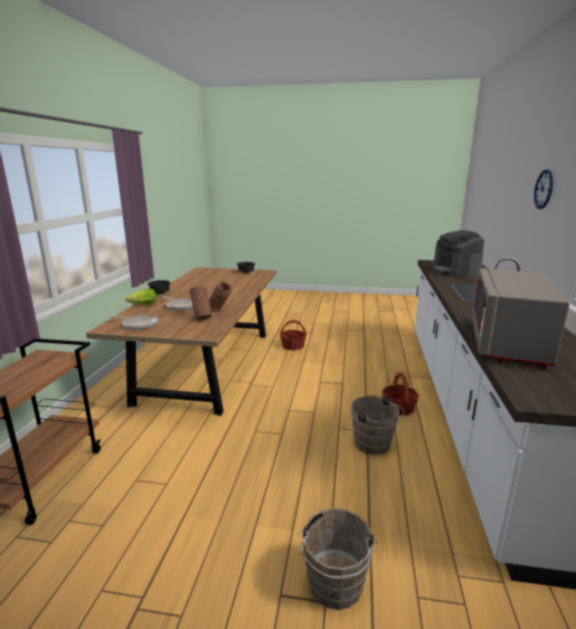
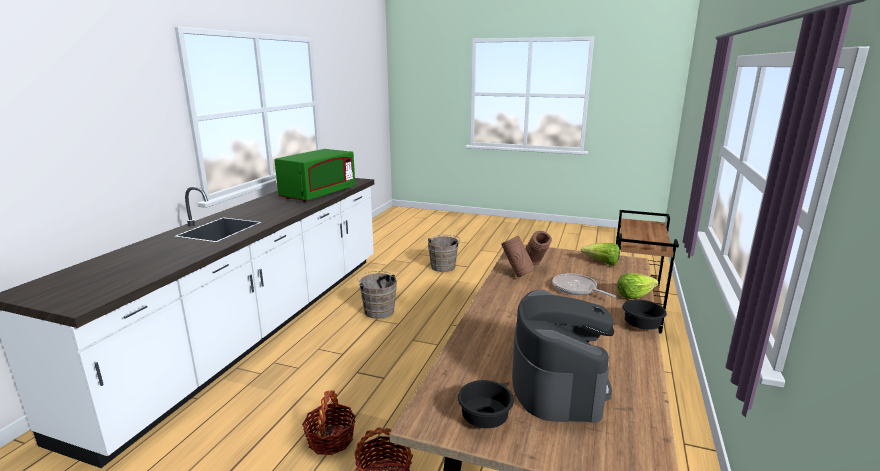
camera: 170 degrees left, 0 degrees up
(139, 324) = (602, 263): frying pan -> lettuce
(399, 407) = (324, 336): basket -> basket (330, 439)
(456, 271) = (129, 268): coffee machine -> coffee machine (557, 383)
(507, 344) = (318, 194): grey microwave -> green microwave
(544, 189) = (89, 120): wall clock -> none

